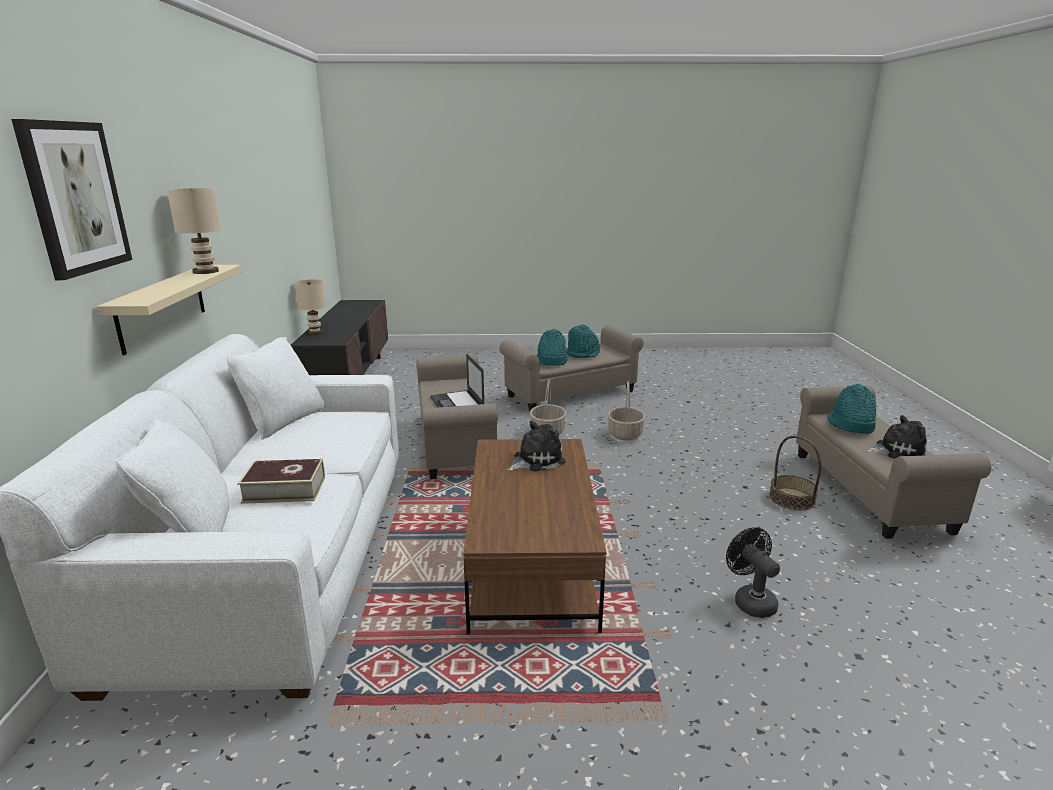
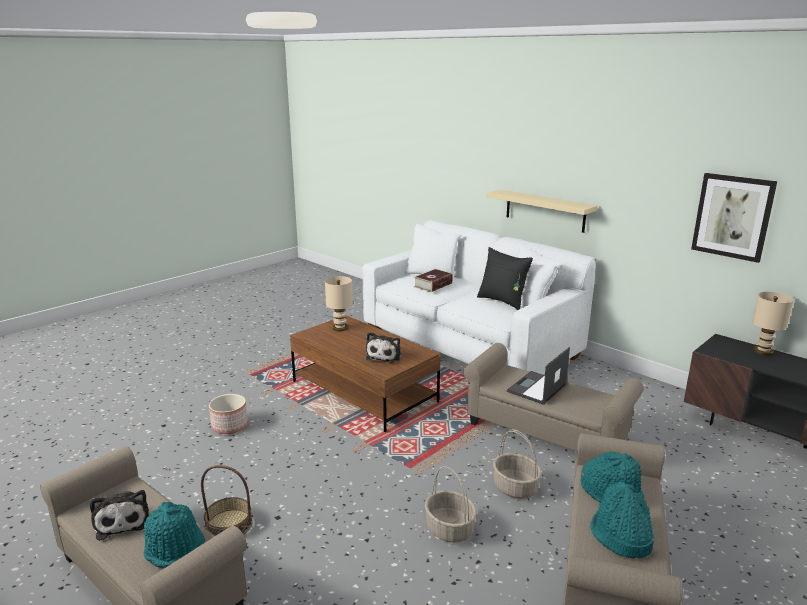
camera: 135 degrees right, 0 degrees up
(75, 198) = (506, 141): picture -> picture (732, 216)
(206, 271) = (566, 203): beige table lamp -> beige table lamp (340, 328)
(309, 426) = (502, 302): none -> black pillow
(457, 404) = (536, 388): laptop -> laptop turned 75 degrees counterclockwise
(750, 600) = (229, 426): black fan -> planter
(897, 451) = (122, 520): plush toy -> plush toy turned 75 degrees counterclockwise

